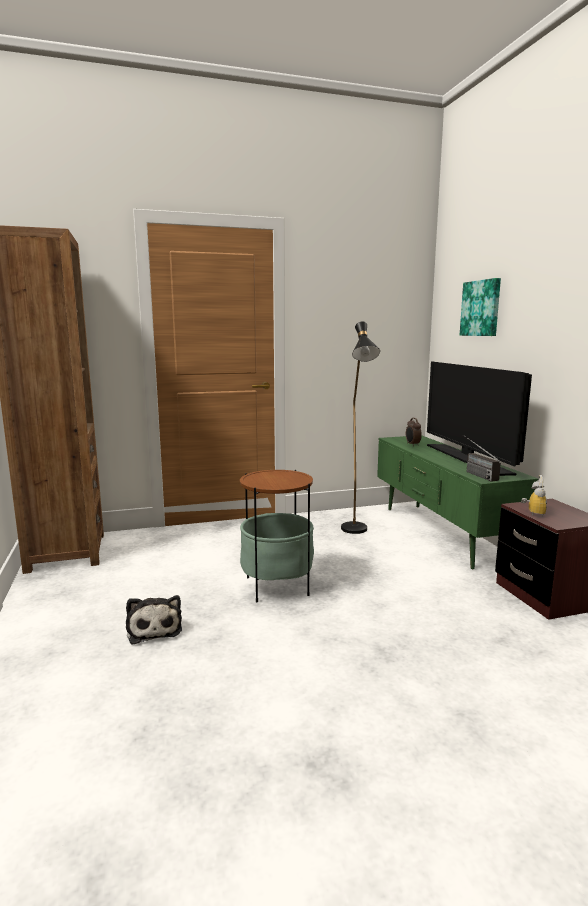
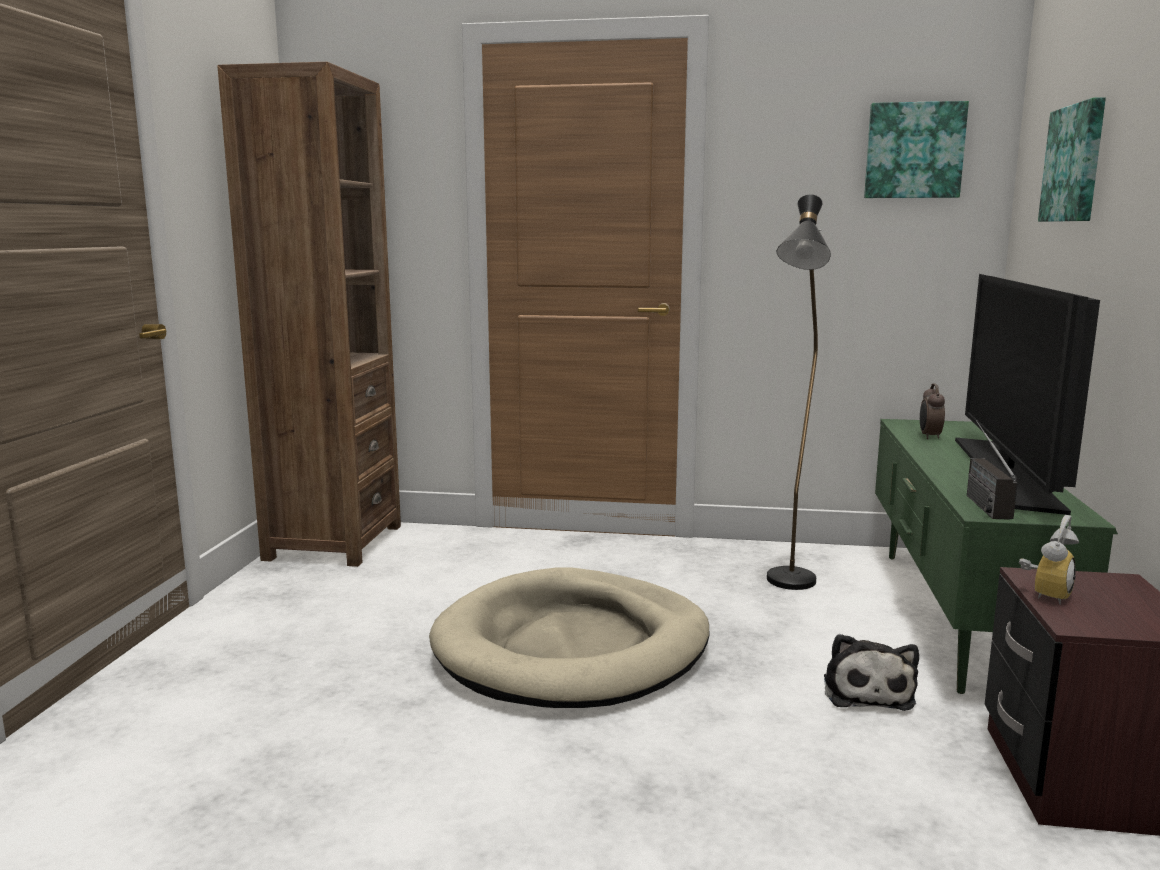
camera: 25 degrees right, 0 degrees up
(154, 628) = (347, 668): plush toy -> plush toy (866, 691)
(277, 586) = (573, 647): side table -> beige dog bed
(388, 298) = (914, 151): none -> picture

